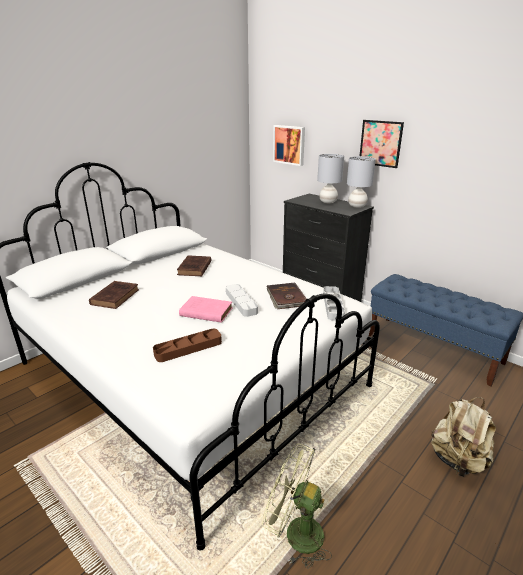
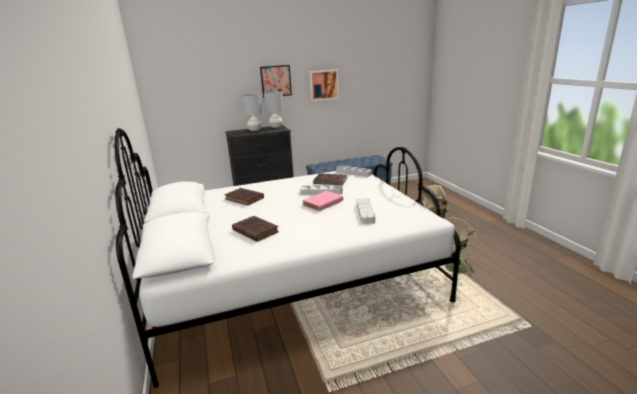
camera: 60 degrees left, 5 degrees down
(188, 348) = (365, 213): brown tray -> grey tray
(289, 145) = (193, 96): picture -> picture (323, 85)

